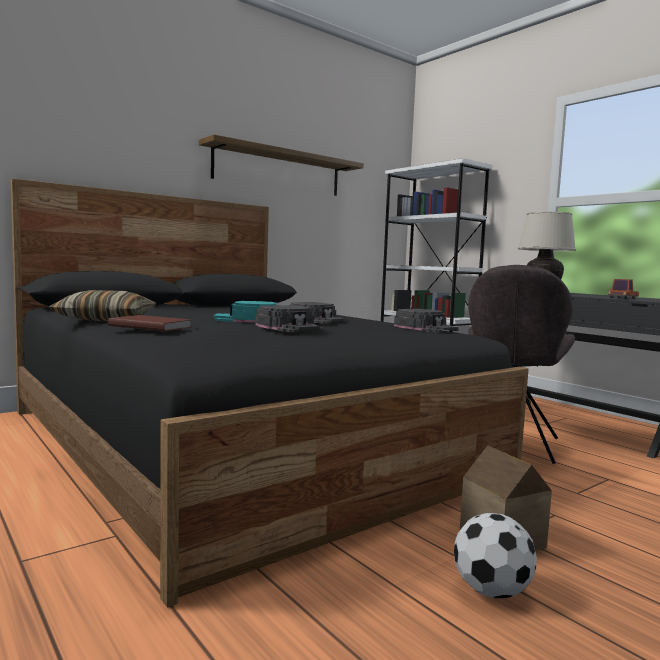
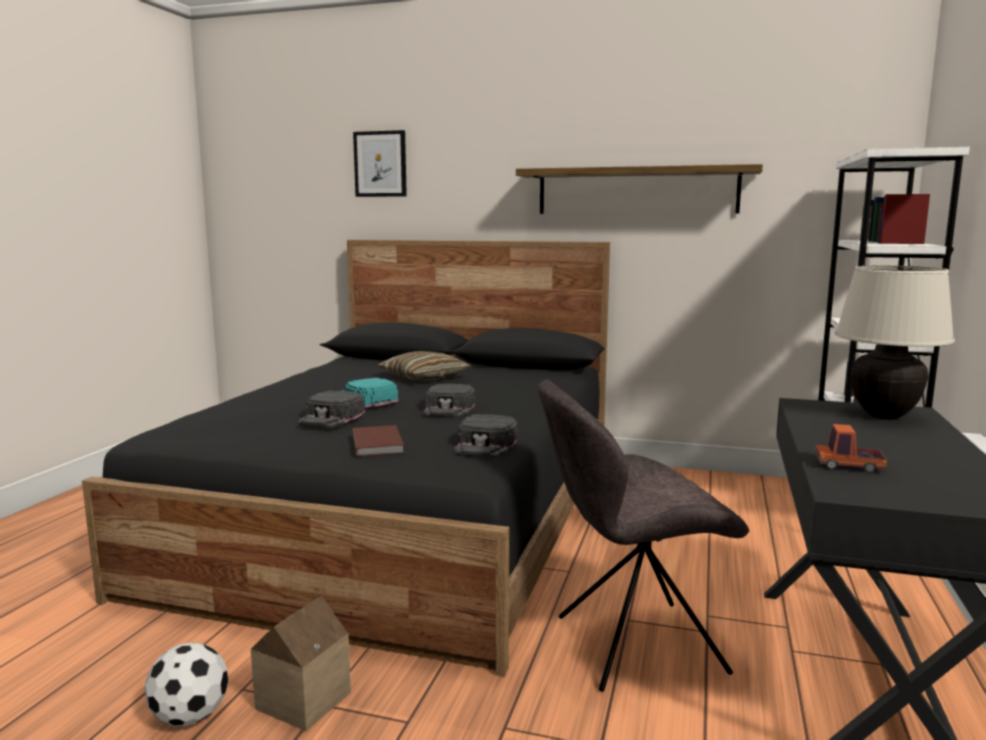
camera: 55 degrees right, 5 degrees up
(48, 102) = (380, 164): none -> picture
(106, 320) = (299, 380): pillow -> pillow (424, 377)
(151, 326) = (252, 397): brown book -> brown book (379, 443)

